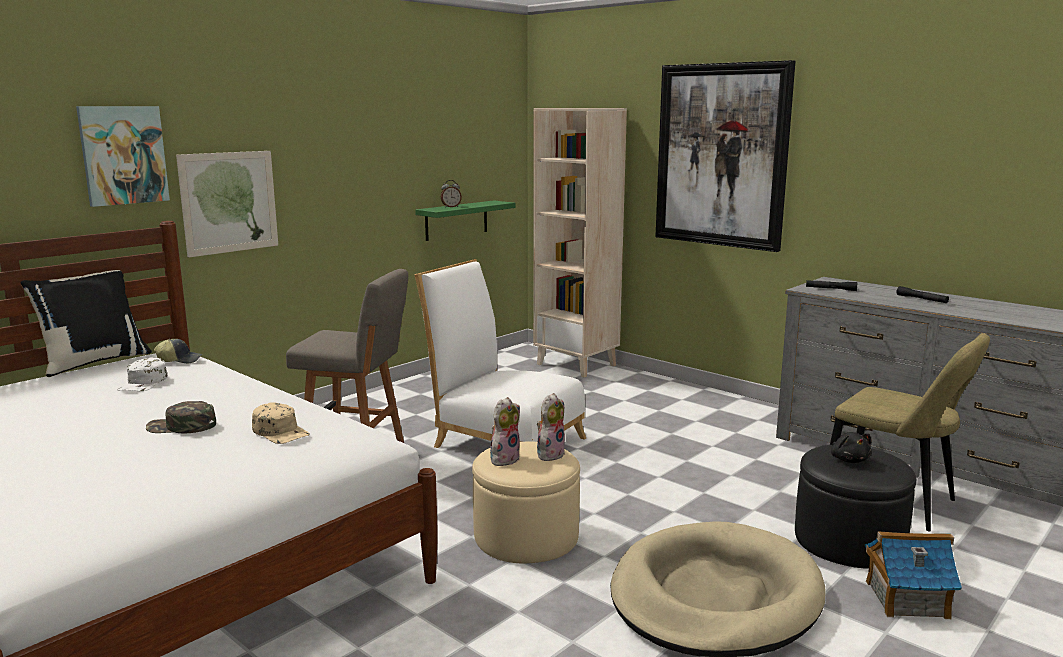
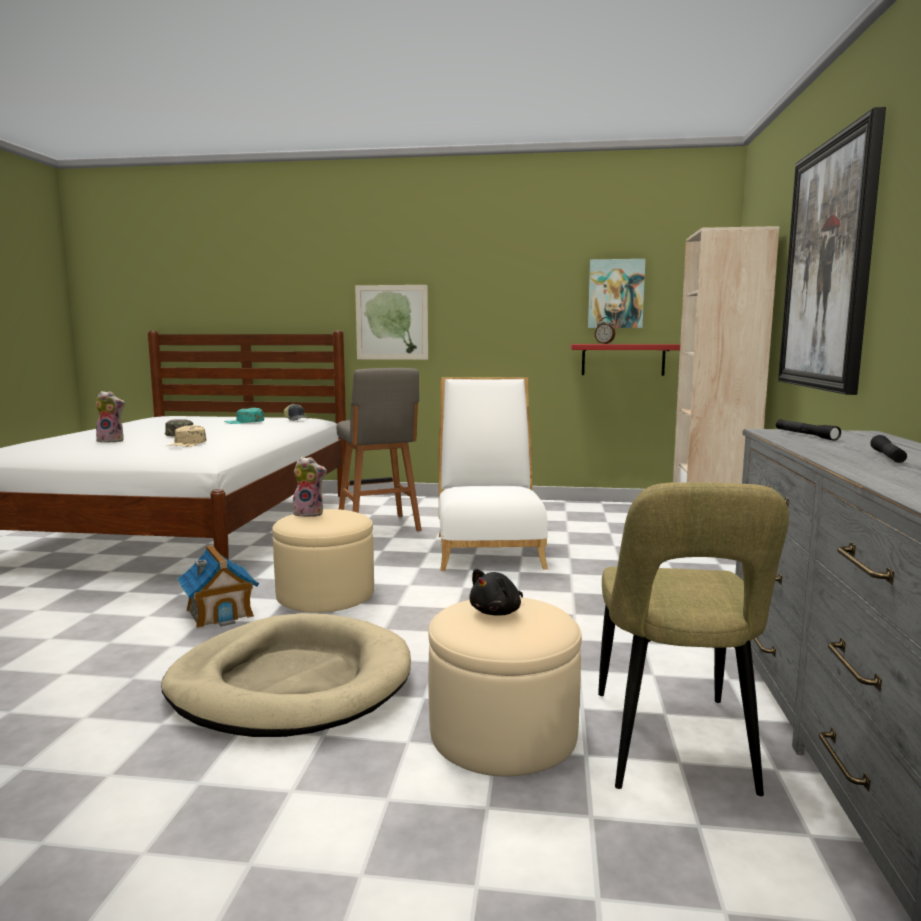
camera: 55 degrees right, 5 degrees down
(94, 362) = (277, 416): black pillow -> none
(123, 155) = (321, 284): picture -> picture (615, 294)
(144, 383) = (244, 422): white cap -> turquoise cap
(456, 220) = (623, 359): green shelf -> red shelf
(550, 454) = (337, 521): plush toy -> plush toy (112, 441)
(849, 541) = (503, 732): black ottoman -> beige ottoman
(906, 599) = (387, 794): toy house -> toy house (220, 612)

